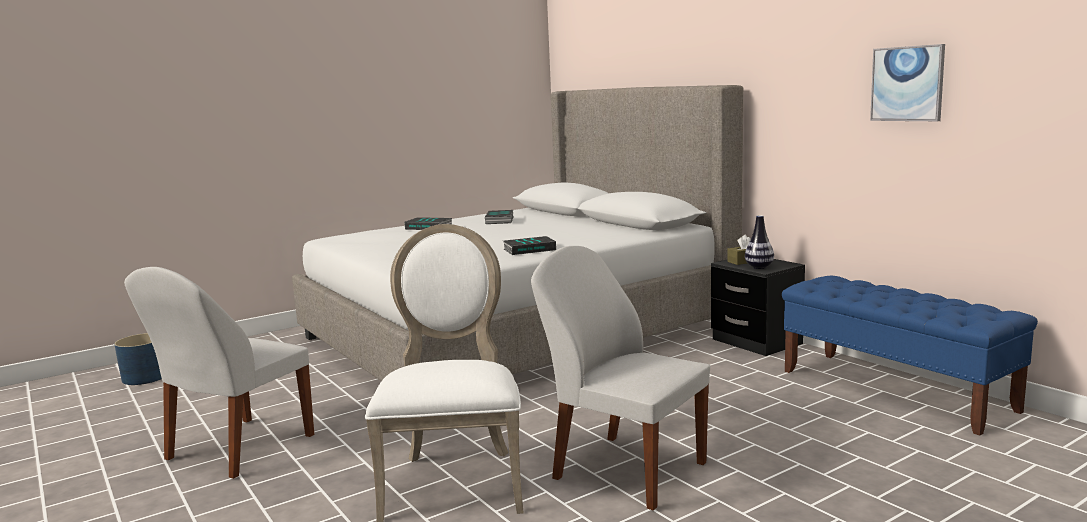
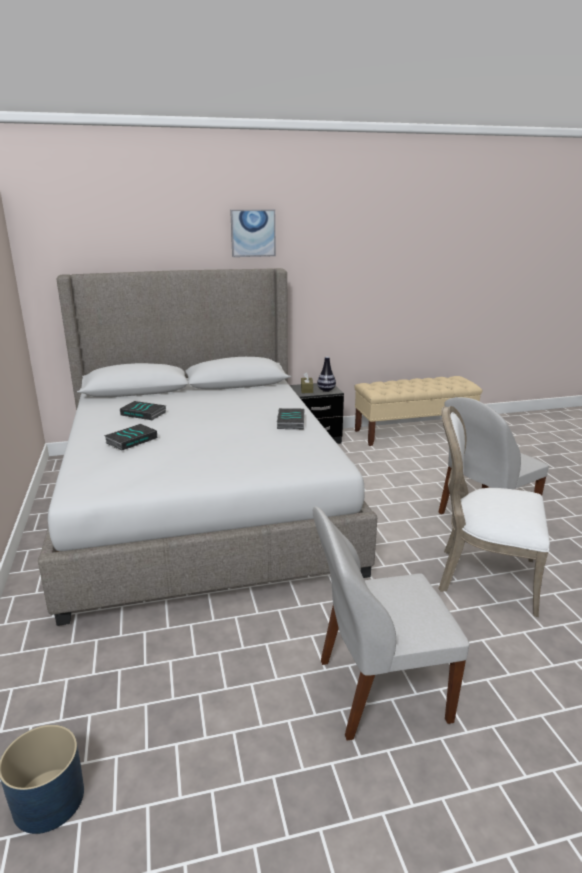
camera: 70 degrees left, 10 degrees up
(237, 449) = (378, 690): white chair -> white chair turned 120 degrees clockwise
(895, 390) = (414, 432): blue bench -> beige bench
(907, 83) = (395, 267): picture -> picture (253, 233)

